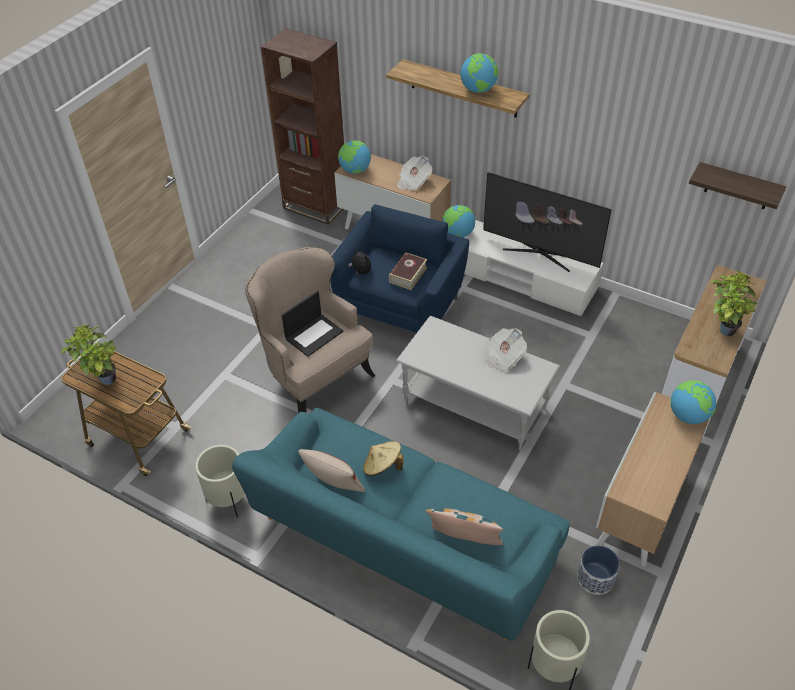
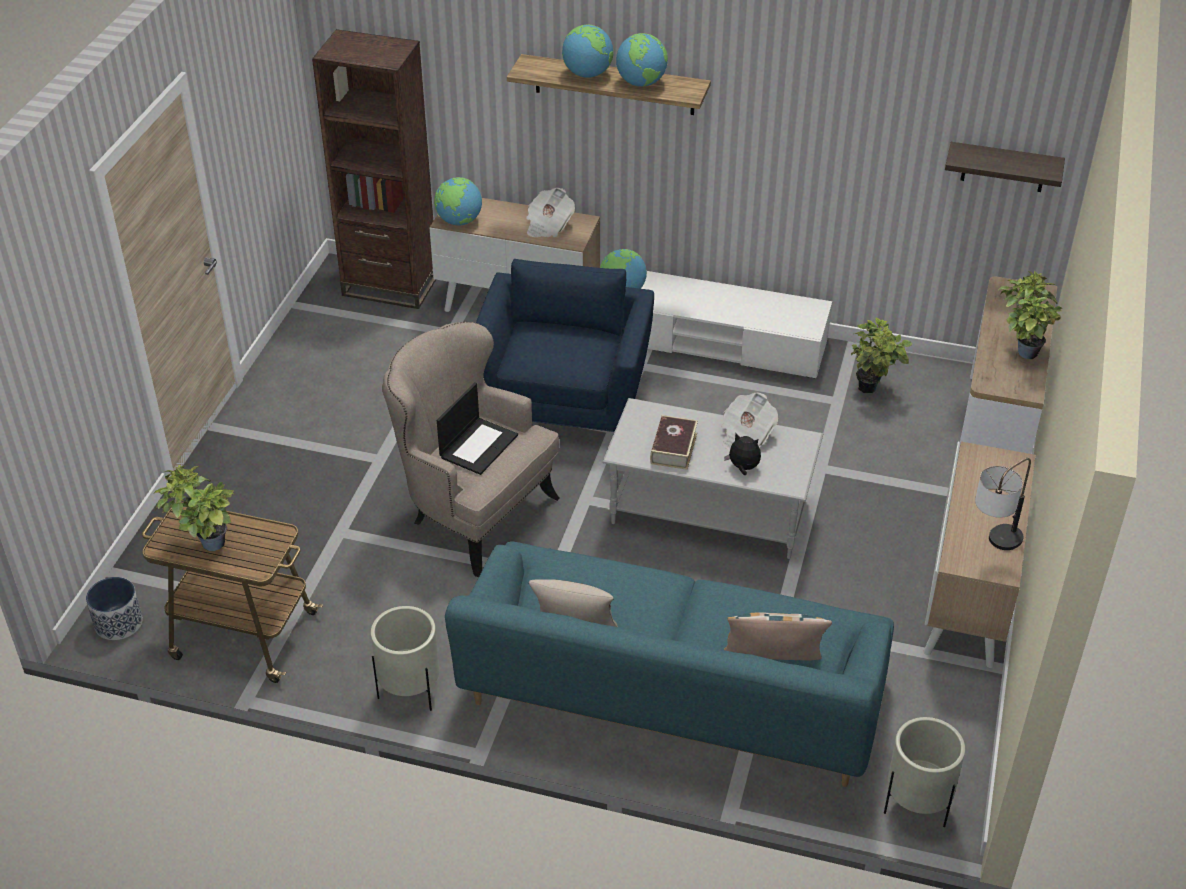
camera: 15 degrees left, 5 degrees down
(361, 273) = (512, 357): plush toy -> plush toy (743, 468)
(382, 467) = (631, 595): beige hat -> none
(408, 275) = (580, 350): book -> book (673, 448)
(539, 253) = (743, 301): television -> none
(595, 578) = (935, 693): planter -> planter (118, 623)
(619, 331) = (872, 390): none -> potted plant
(656, 483) = (993, 546): none -> table lamp
(688, 415) = (1008, 462): globe -> globe (587, 74)

